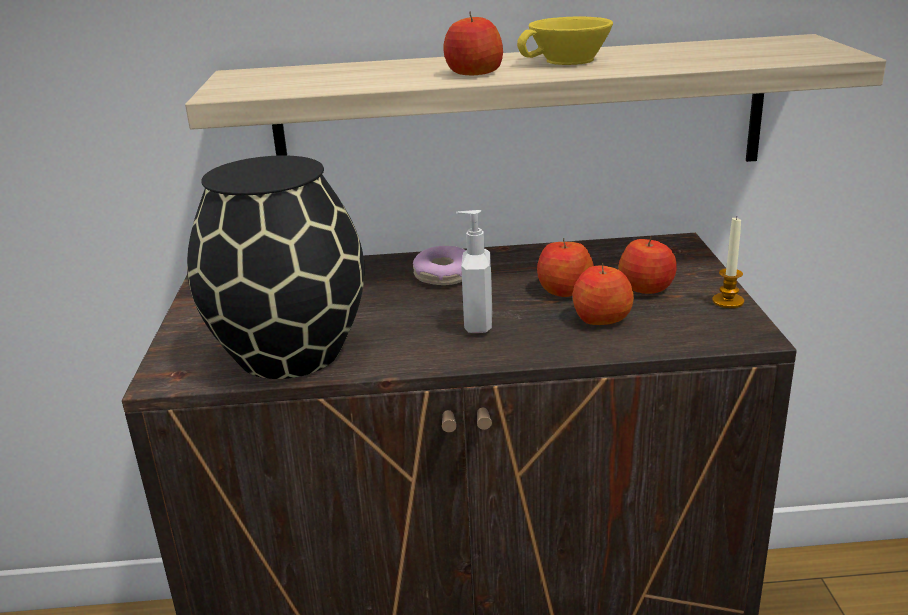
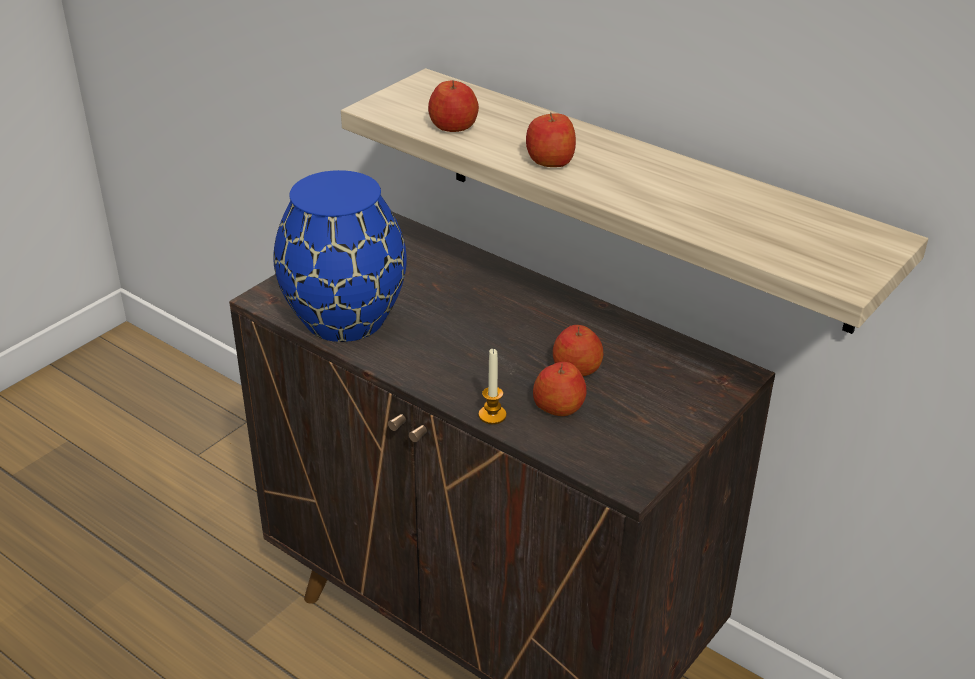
camera: 40 degrees right, 10 degrees up
(288, 353) = (344, 318): black vase -> blue vase
(443, 276) = (520, 307): donut -> none
(477, 324) = (476, 362): soap dispenser -> none
(568, 61) = (643, 177): yellow cup -> none
(647, 288) = (635, 401): apple -> apple (453, 127)
(728, 301) = (669, 448): candle -> candle (492, 415)

